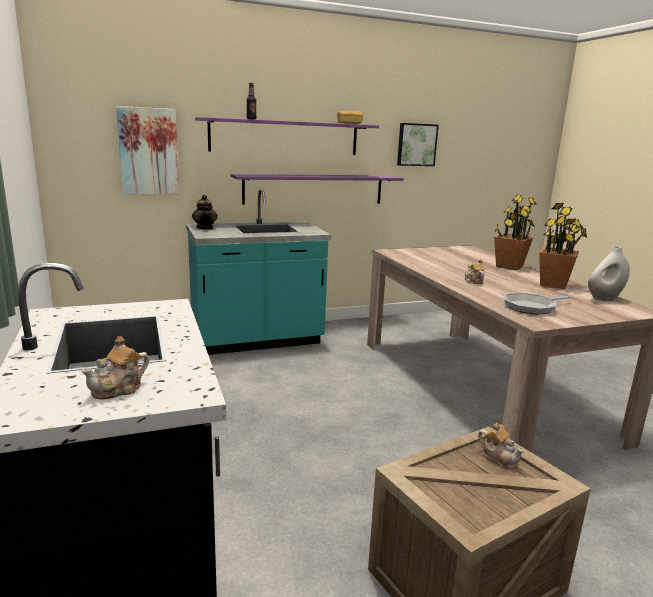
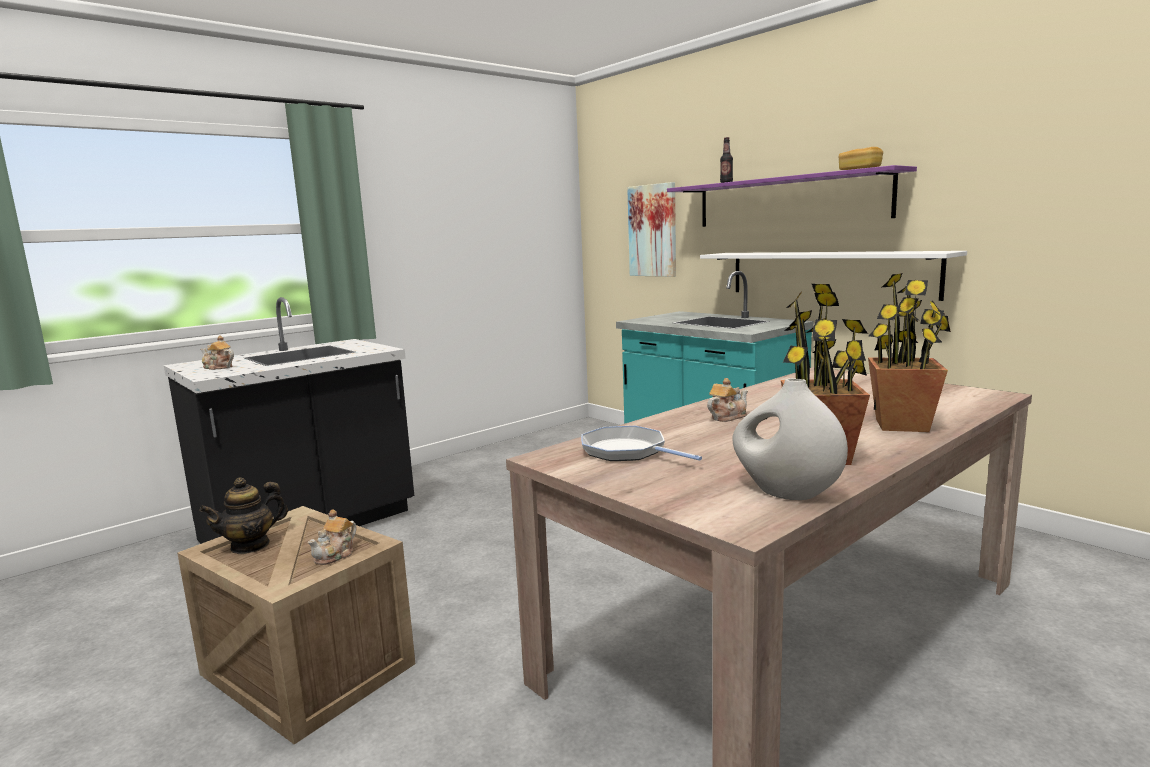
camera: 70 degrees right, 5 degrees down
(205, 228) = (670, 315): teapot -> teapot (250, 546)
(314, 189) = (828, 274): purple shelf -> white shelf
(416, 144) = (1029, 189): picture -> none

